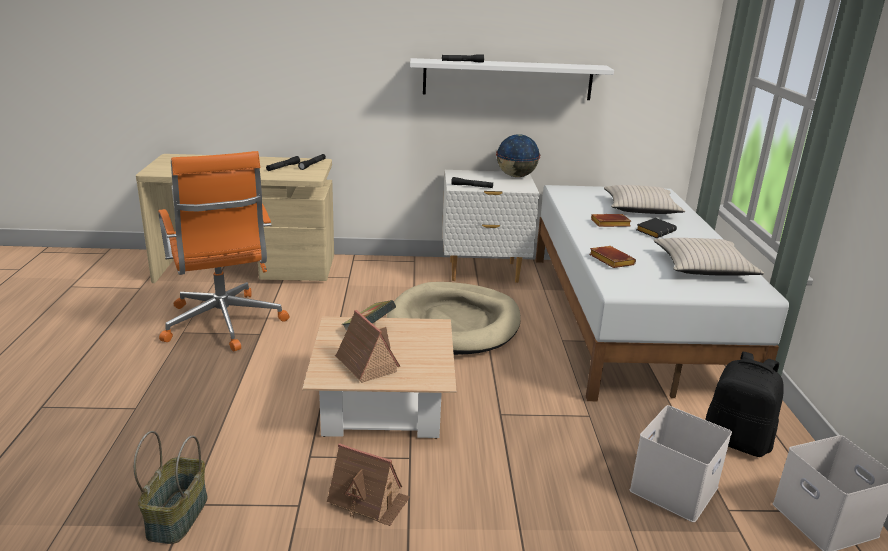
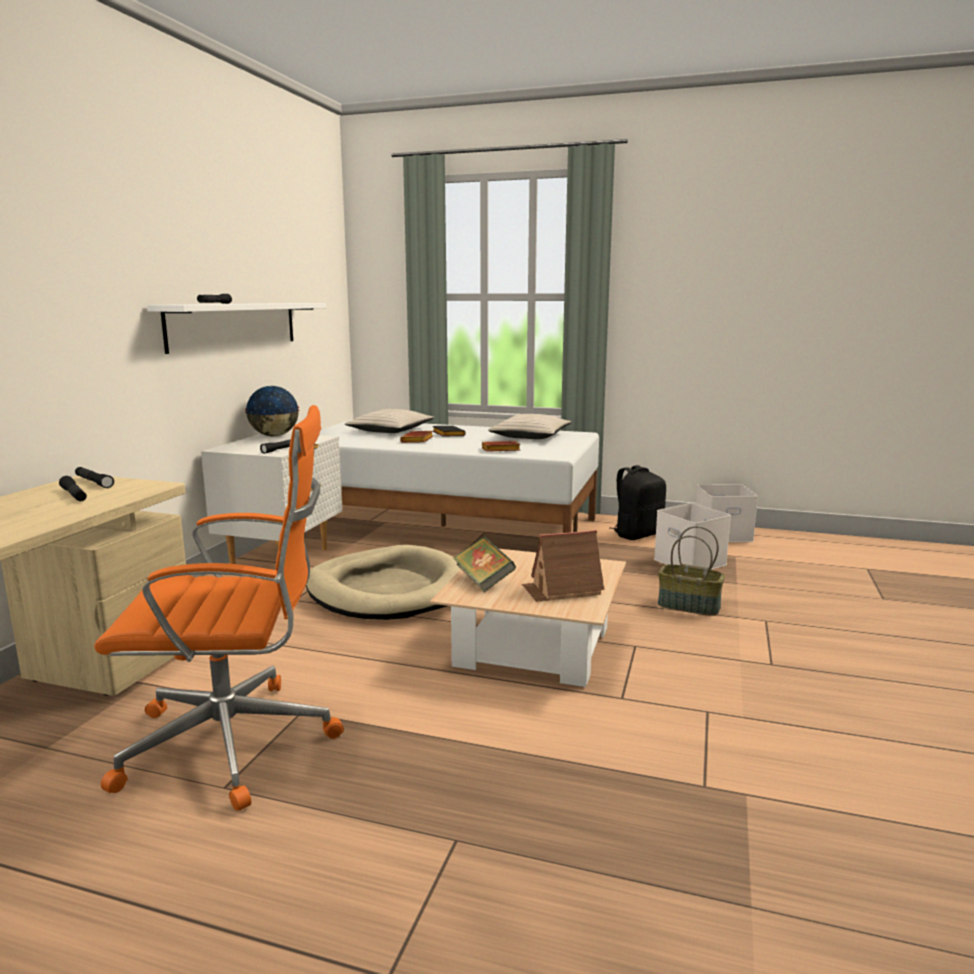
camera: 70 degrees left, 10 degrees down
(177, 516) = (727, 796): basket -> basket (688, 606)
(369, 500) = (700, 673): toy house -> none

